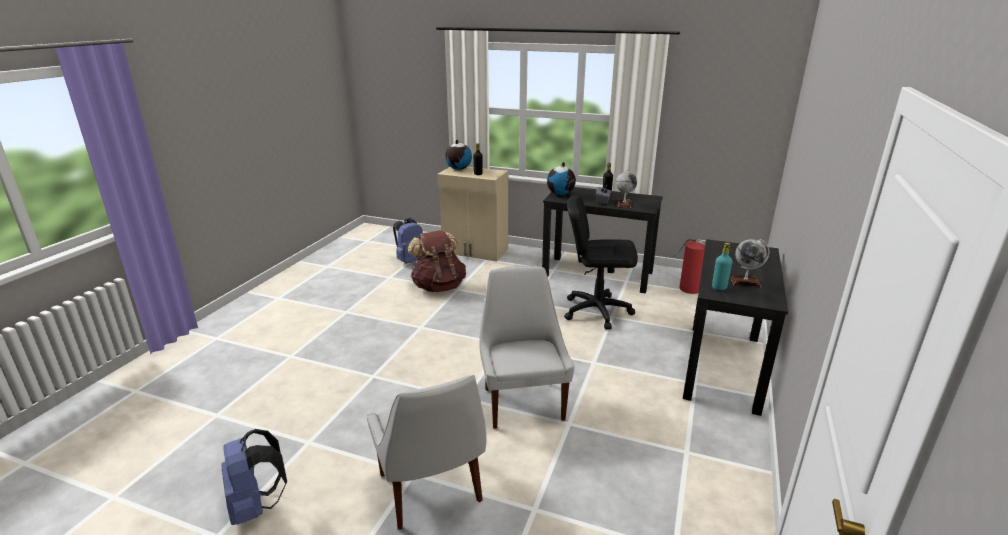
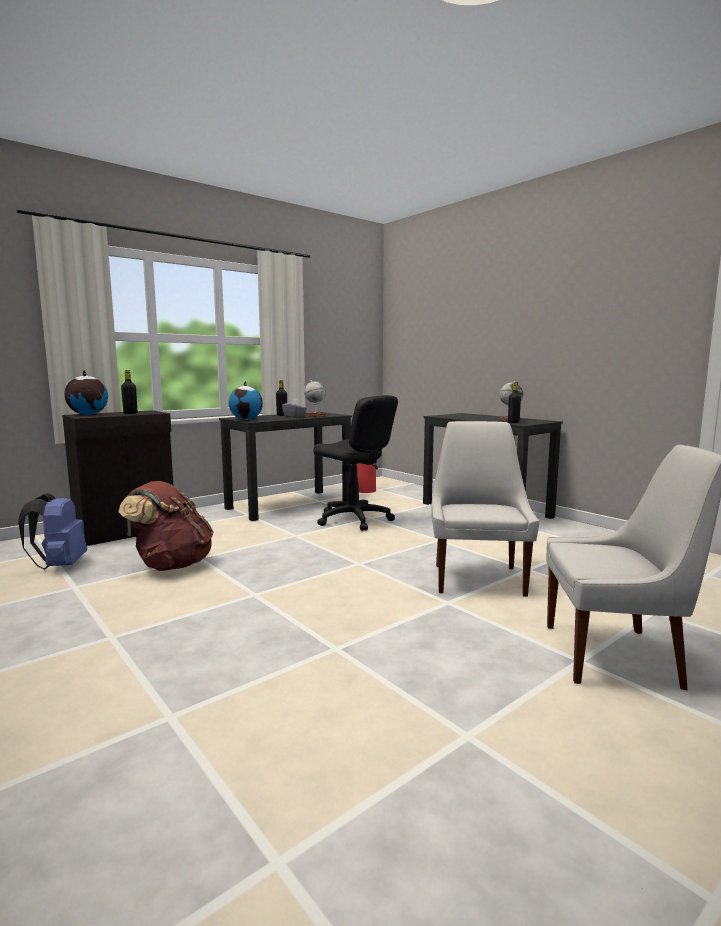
camera: 60 degrees left, 15 degrees down
(256, 506) = (628, 827): blue backpack -> none
(475, 251) = (127, 532): beige cabinet -> black cabinet
(522, 401) = (478, 578): white chair -> white chair turned 75 degrees clockwise
(597, 311) = (354, 519): black office chair -> black office chair turned 90 degrees counterclockwise
(719, 287) = (513, 422): turquoise bottle -> black bottle

